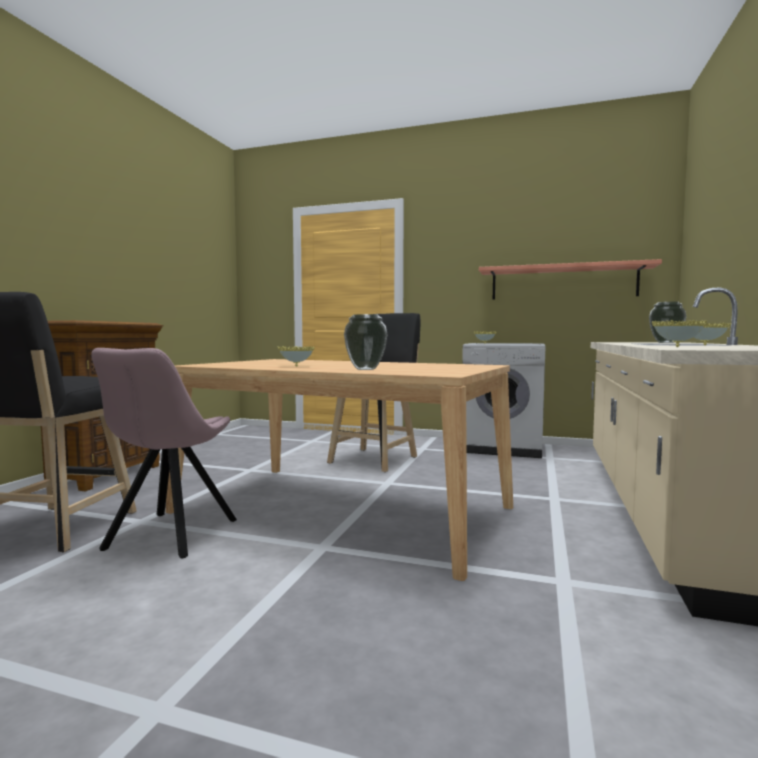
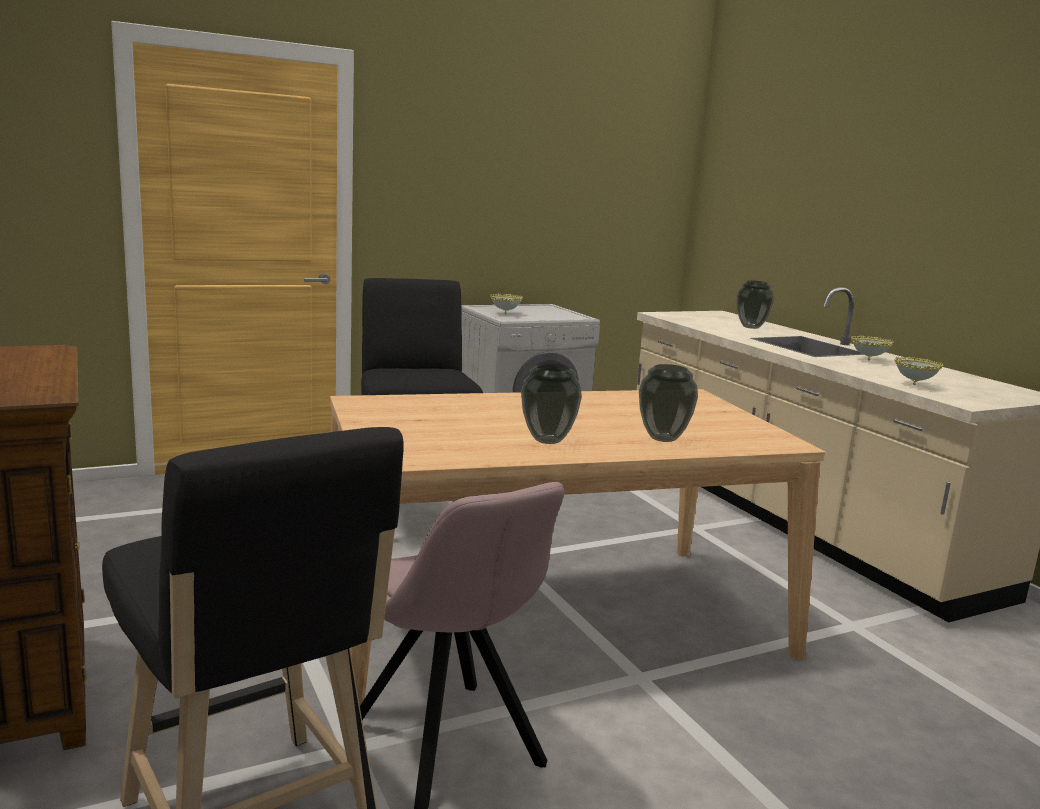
camera: 45 degrees left, 10 degrees up
(296, 366) = (548, 440): bowl -> vase
(563, 283) = (577, 220): shelf -> none

